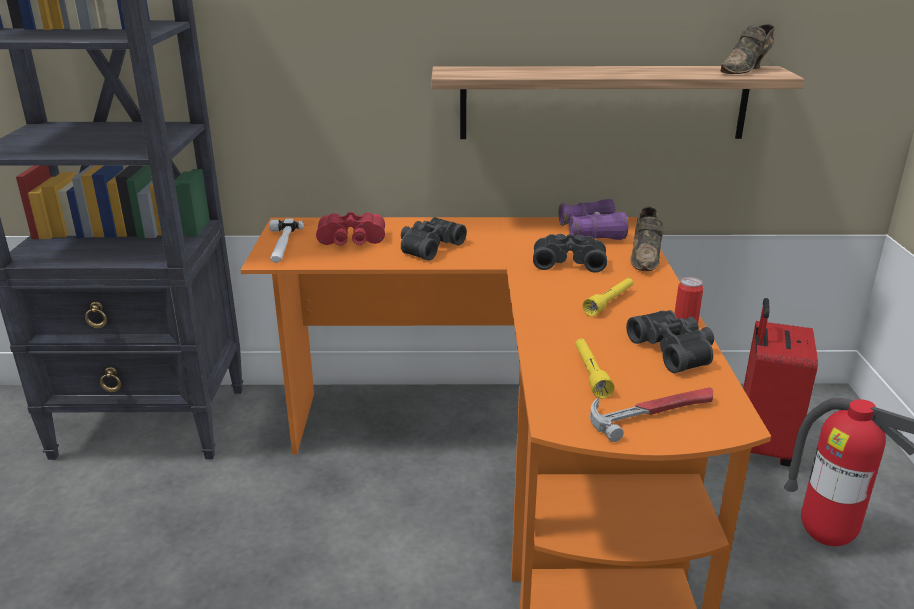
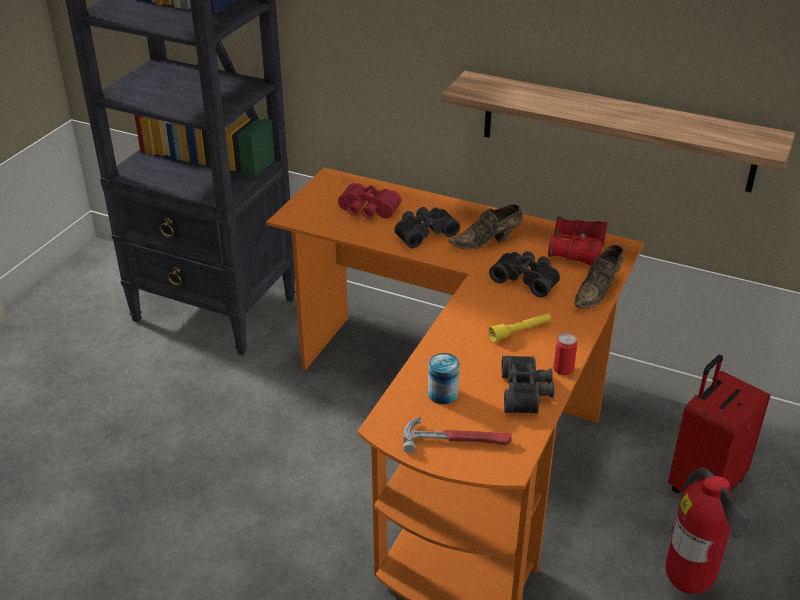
camera: 25 degrees right, 10 degrees up
(281, 245) = (311, 202): hammer -> none
(590, 374) = (443, 394): yellow flashlight -> can
(591, 232) = (577, 250): purple binoculars -> red binoculars
(746, 70) = (746, 134): brown shoe -> brown shoe (488, 242)

